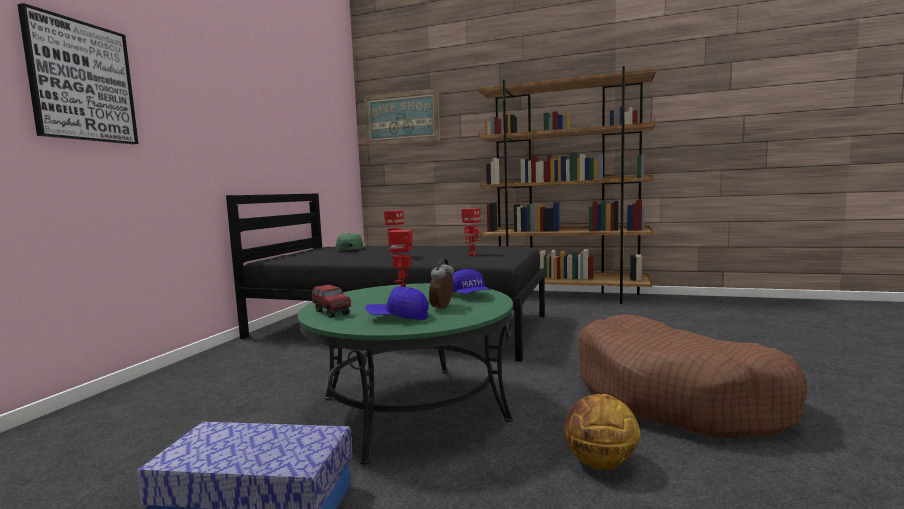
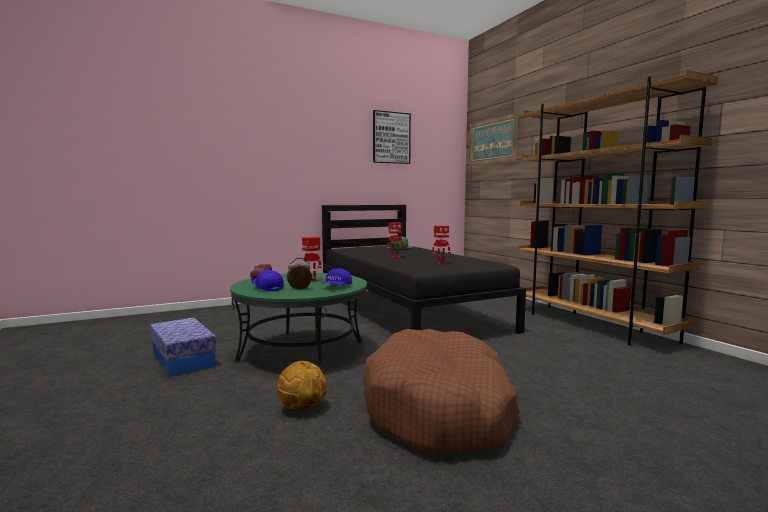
camera: 45 degrees right, 0 degrees up
(81, 82) = (240, 147): picture -> picture (391, 138)

